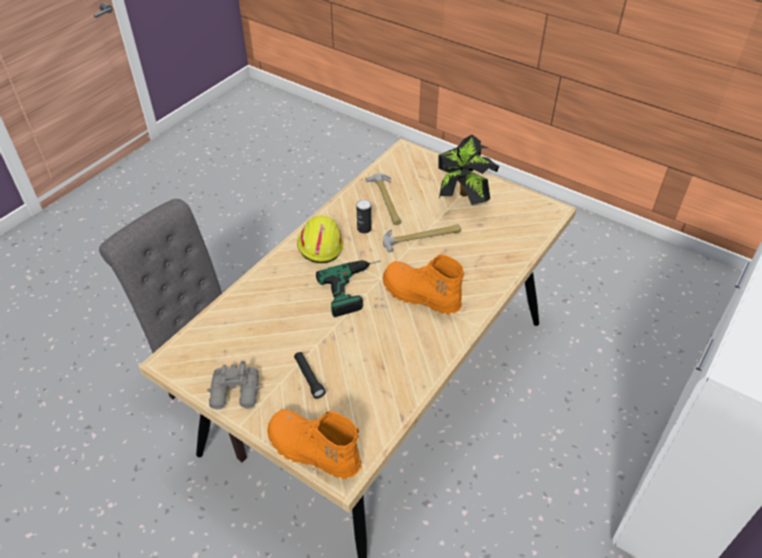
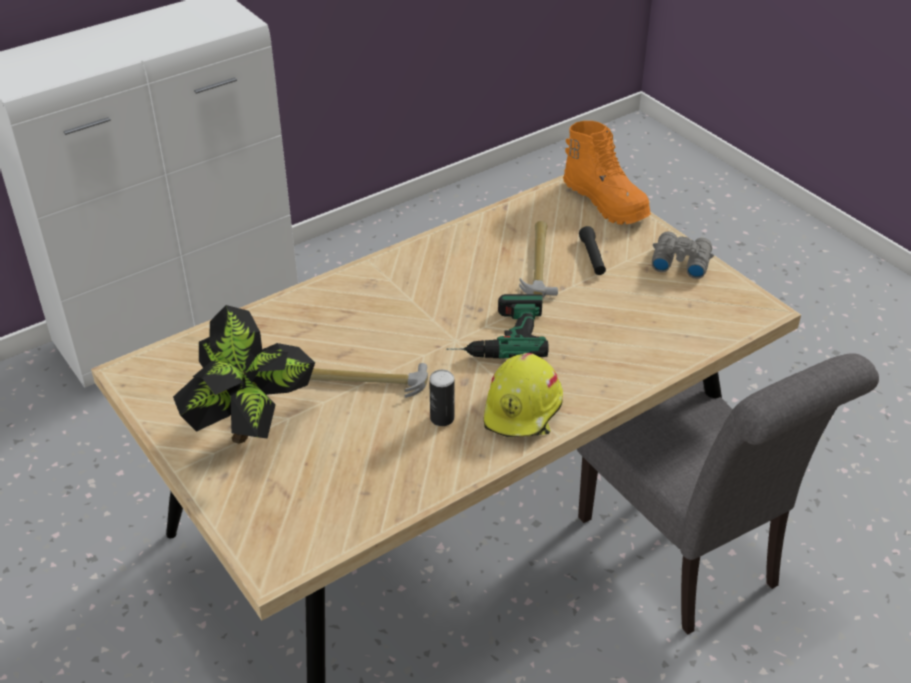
camera: 160 degrees left, 5 degrees down
(386, 201) = (378, 459): hammer -> hammer (539, 262)
(420, 296) = (416, 306): orange boot -> none

